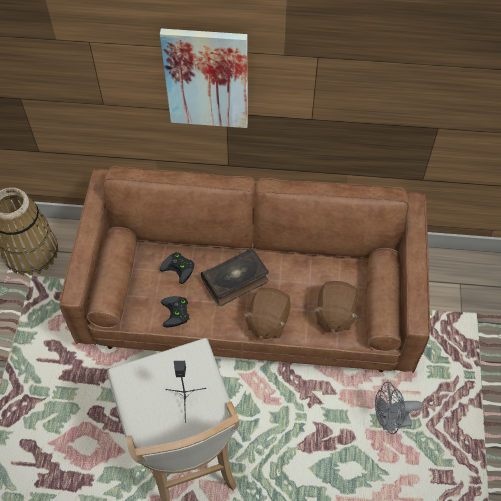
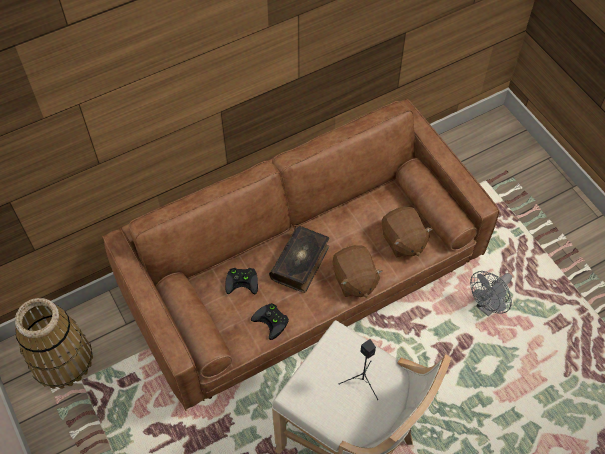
camera: 35 degrees left, 0 degrees up
(207, 78) = (201, 84): picture -> none

